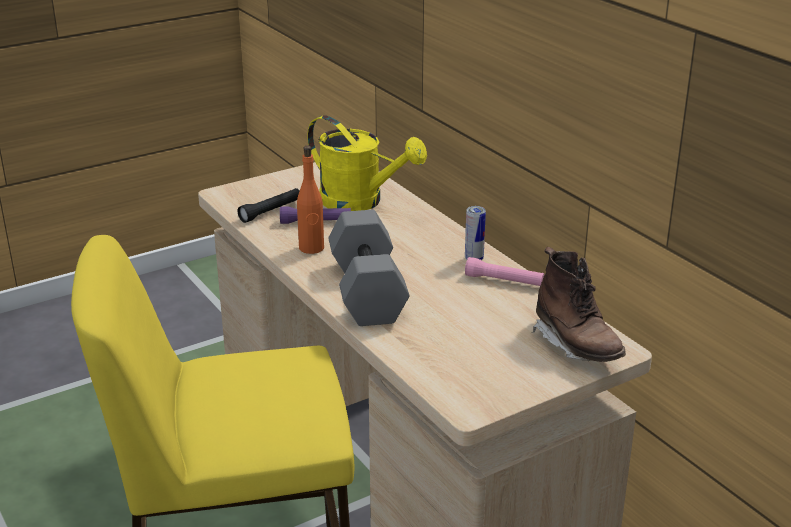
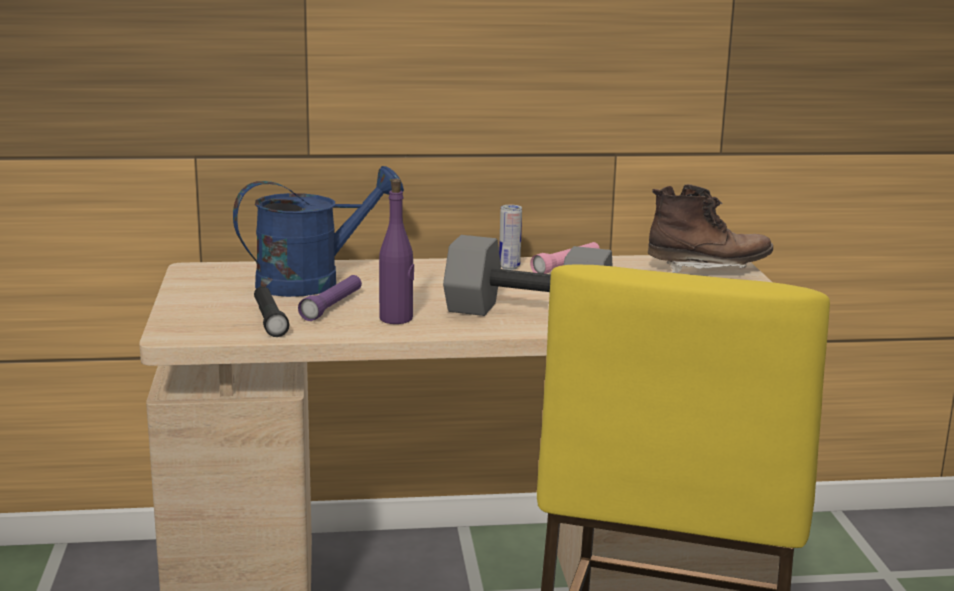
camera: 65 degrees left, 10 degrees down
(311, 248) = (396, 319): orange bottle -> purple bottle
(361, 202) = (312, 281): yellow watering can -> blue watering can

